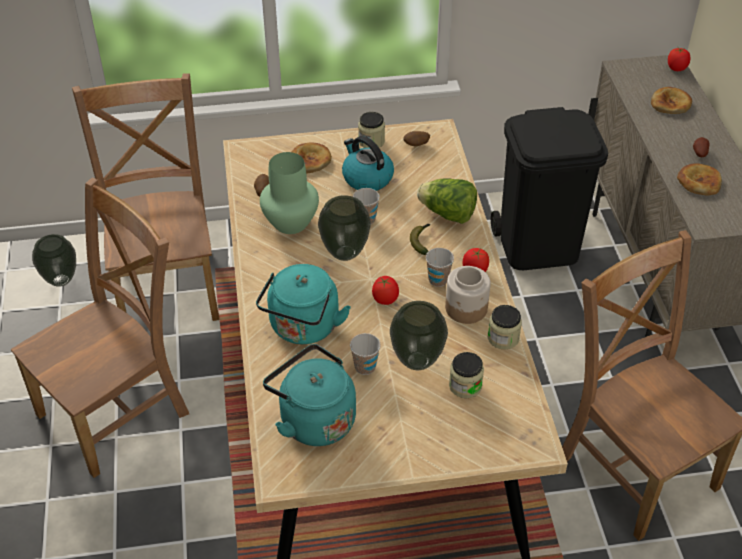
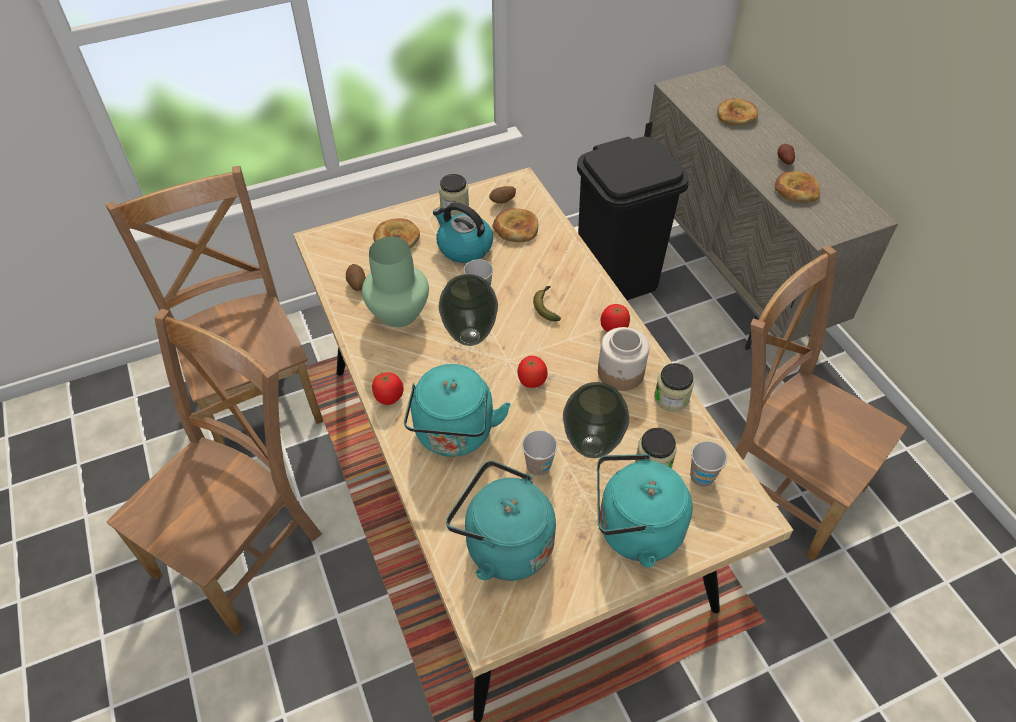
camera: 15 degrees left, 5 degrees up
(60, 280) = (137, 414): vase -> none
(419, 170) = (516, 228): none -> bread
(427, 433) = (634, 530): none -> turquoise kettle
(438, 280) = (579, 347): cup -> cup (702, 477)
(447, 214) = (562, 271): lettuce -> none
(676, 68) = (727, 79): tomato -> tomato (389, 397)

